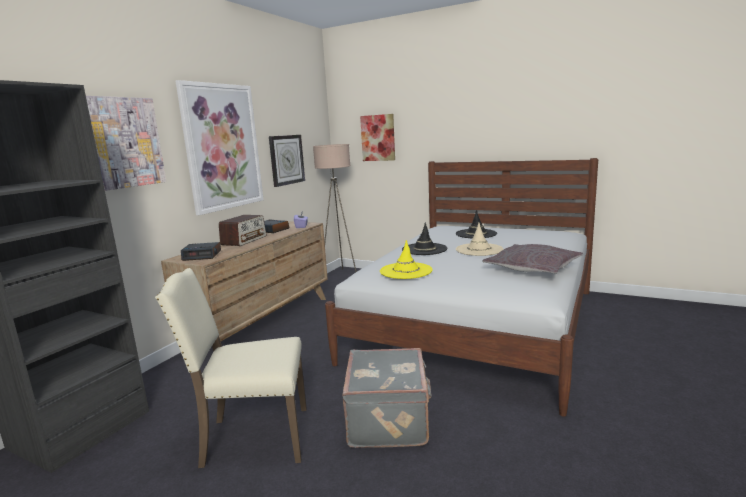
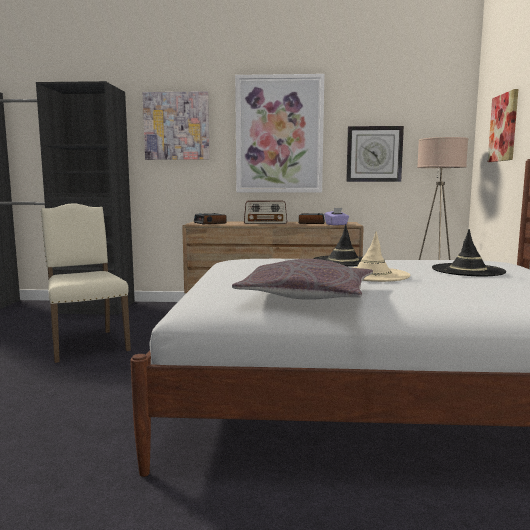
camera: 65 degrees right, 5 degrees down
(390, 420) = (116, 381): grey suitcase -> none
(405, 271) = (246, 264): yellow hat -> none

